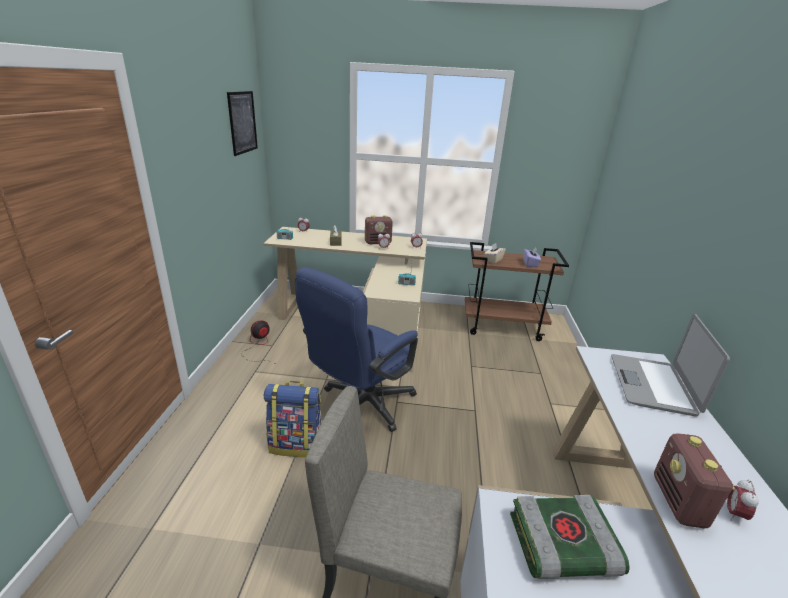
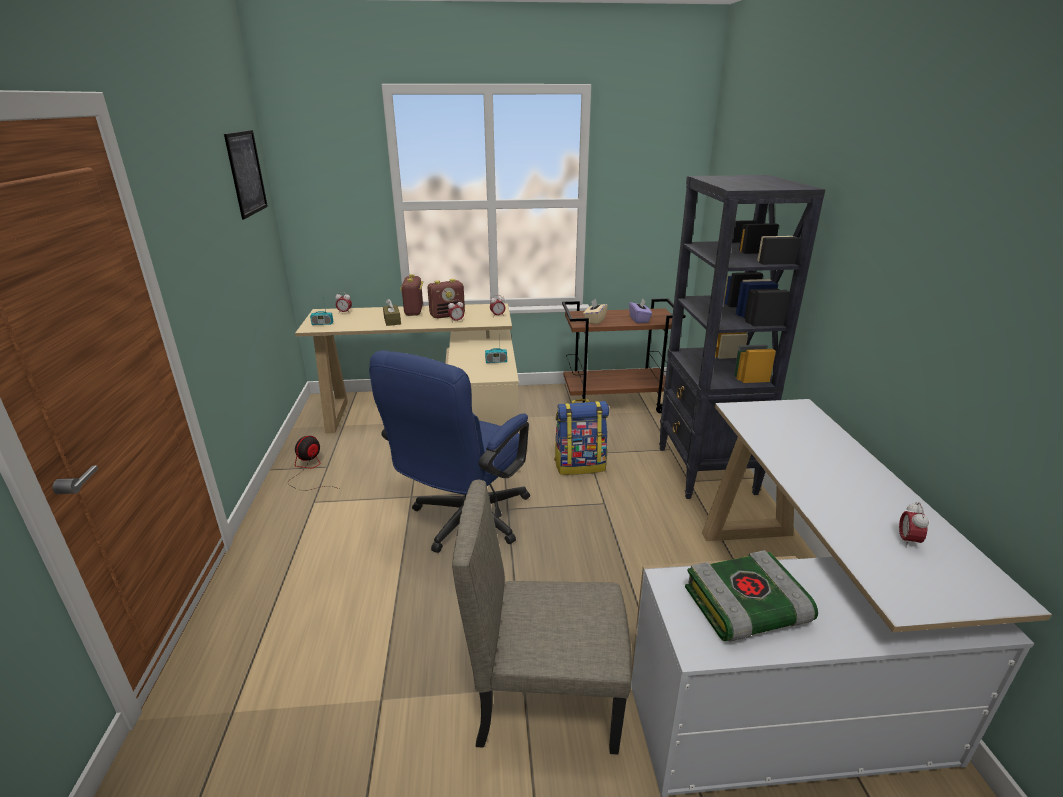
camera: 10 degrees left, 0 degrees up
(296, 444) = (395, 579): backpack -> backpack (580, 465)
(567, 397) = (706, 471): none -> black bookcase
(653, 385) = (805, 431): laptop -> none
(679, 502) = (854, 540): radio -> radio (414, 311)

